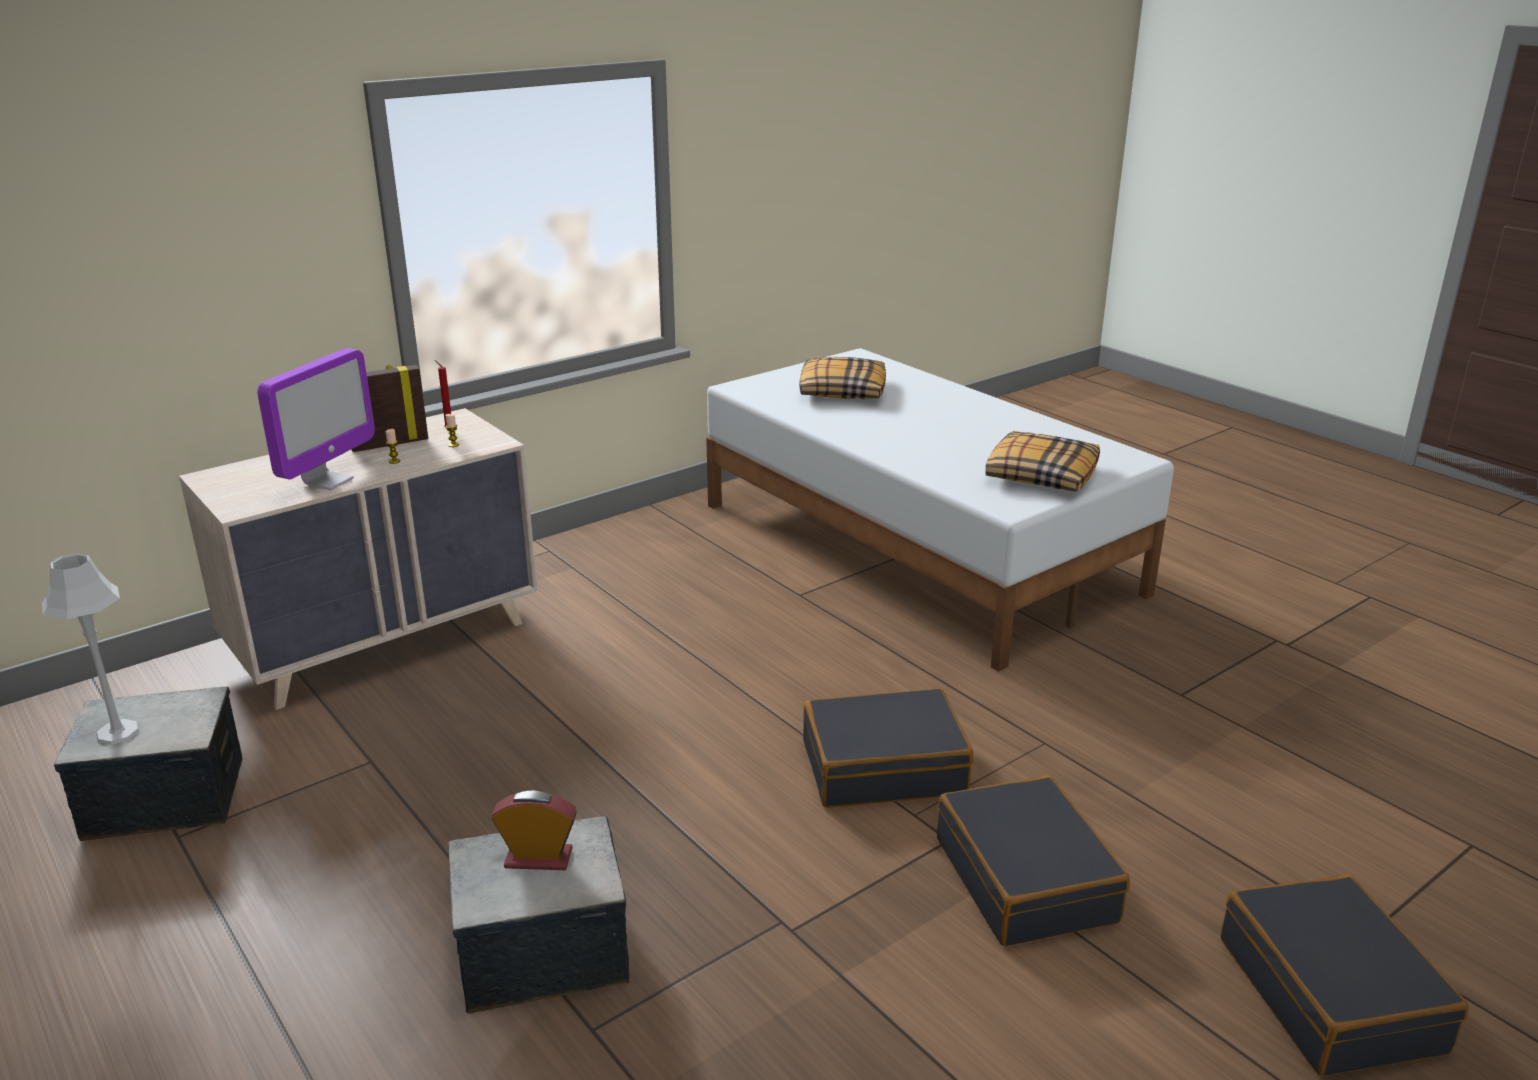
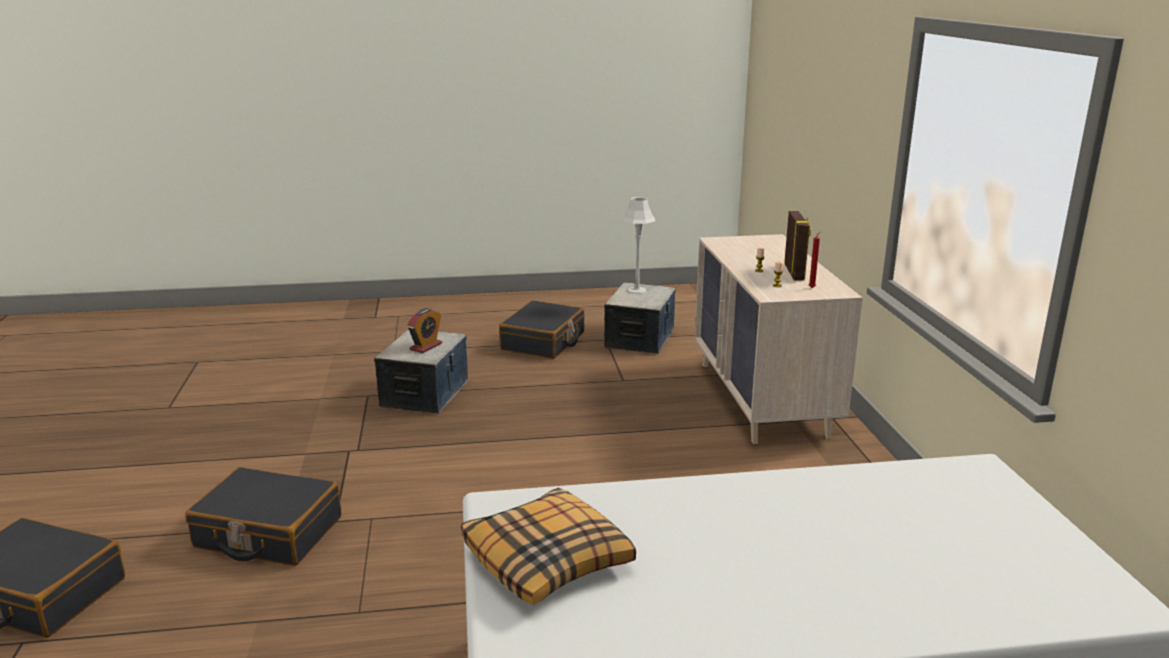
camera: 120 degrees right, 5 degrees down
(328, 481) = (739, 256): monitor -> none
(841, 391) = (939, 531): pillow -> none
(883, 767) = (427, 526): black suitcase -> black suitcase (543, 342)

